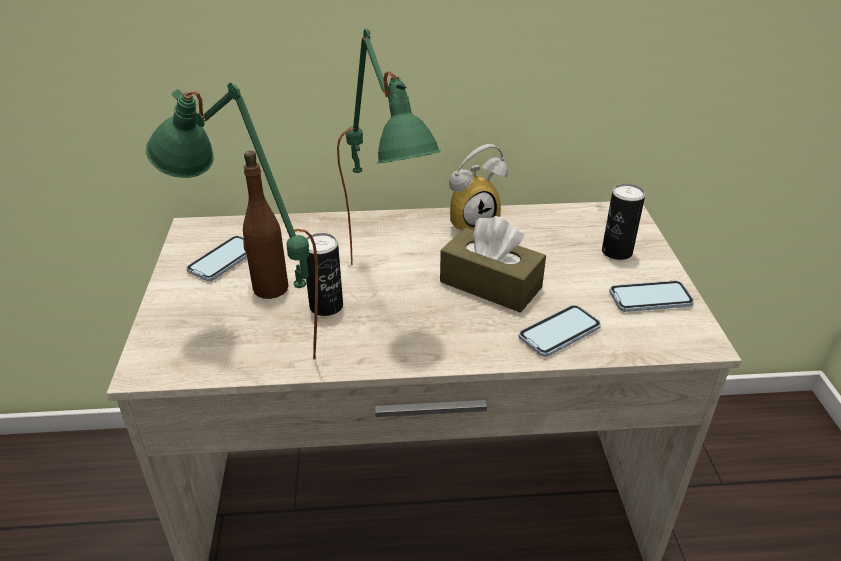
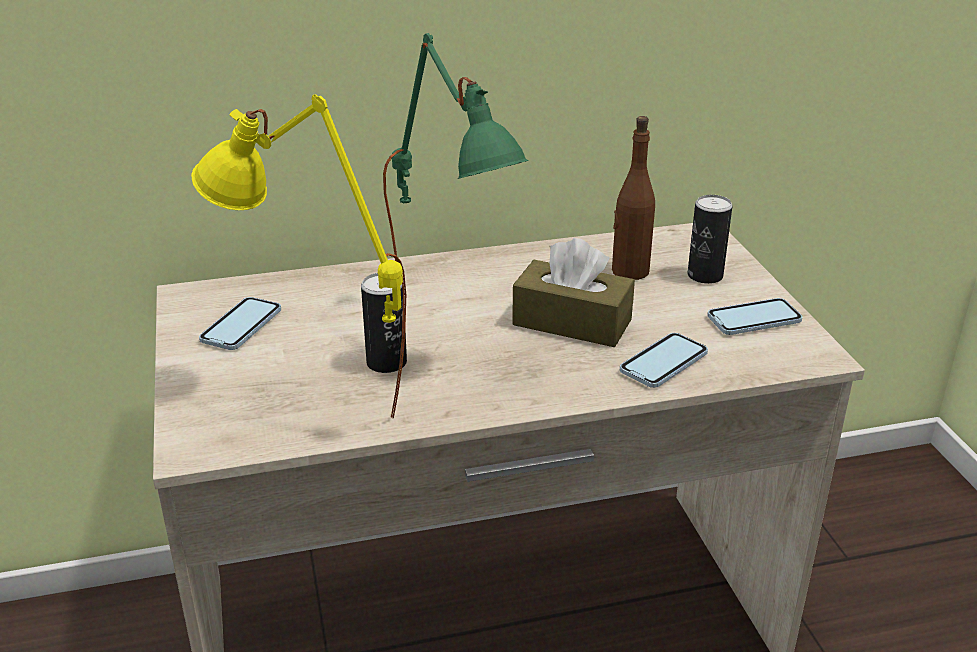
camera: 10 degrees left, 5 degrees down
(256, 344) = (316, 410): green table lamp -> yellow table lamp
(270, 288) = (311, 351): brown bottle -> brown bottle (629, 271)
(472, 222) = (529, 259): alarm clock -> none

